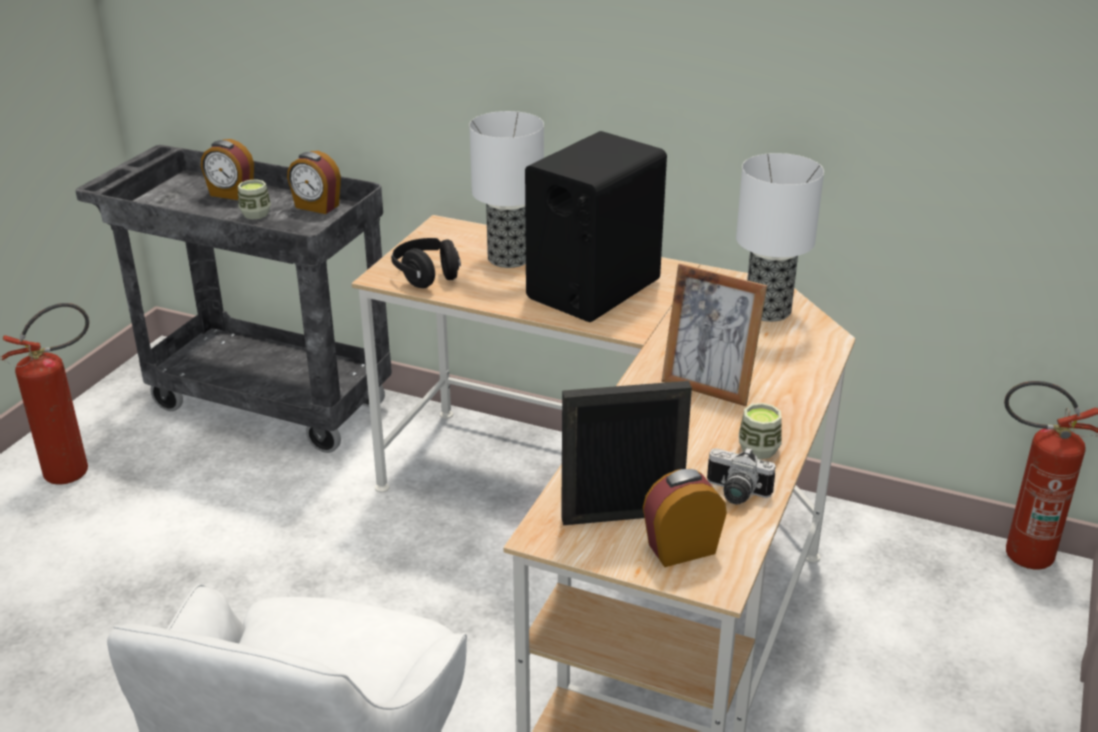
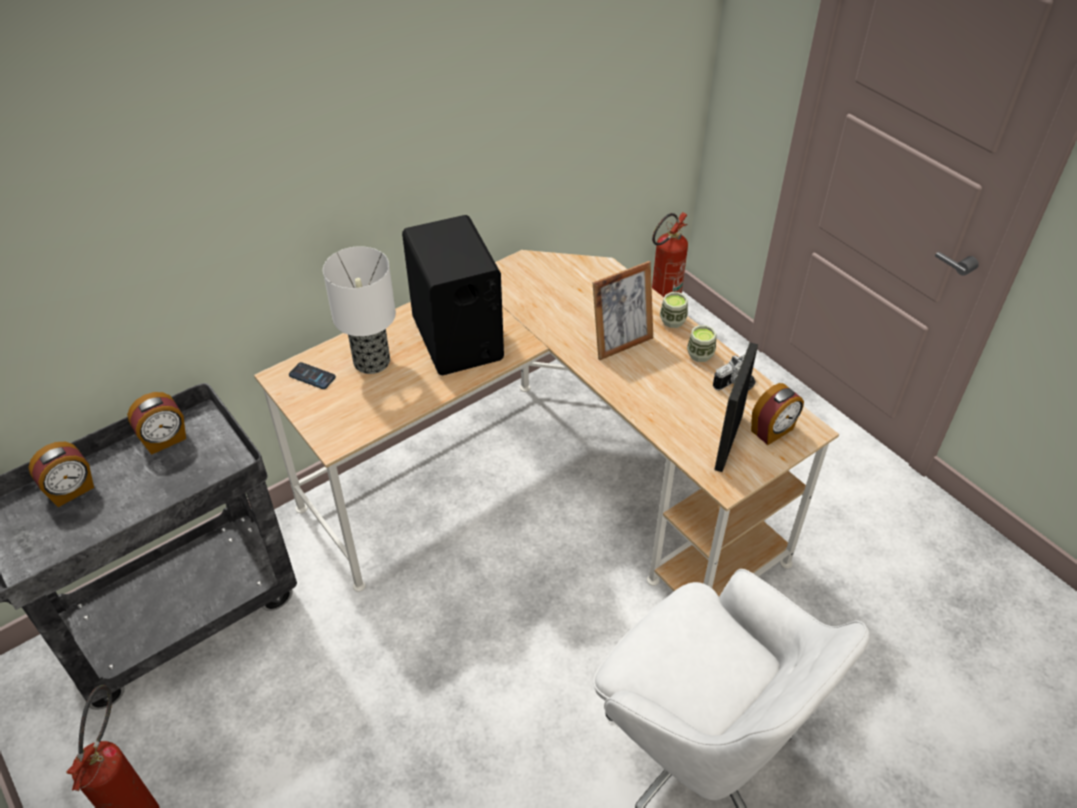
camera: 60 degrees left, 15 degrees up
(255, 214) = (135, 486): cup -> cup (672, 321)
(427, 276) = (357, 416): black headphones -> none
(457, 239) = (312, 376): none -> phone
(681, 548) = (772, 431): alarm clock -> alarm clock turned 135 degrees counterclockwise
(766, 310) = (552, 276): table lamp -> none

